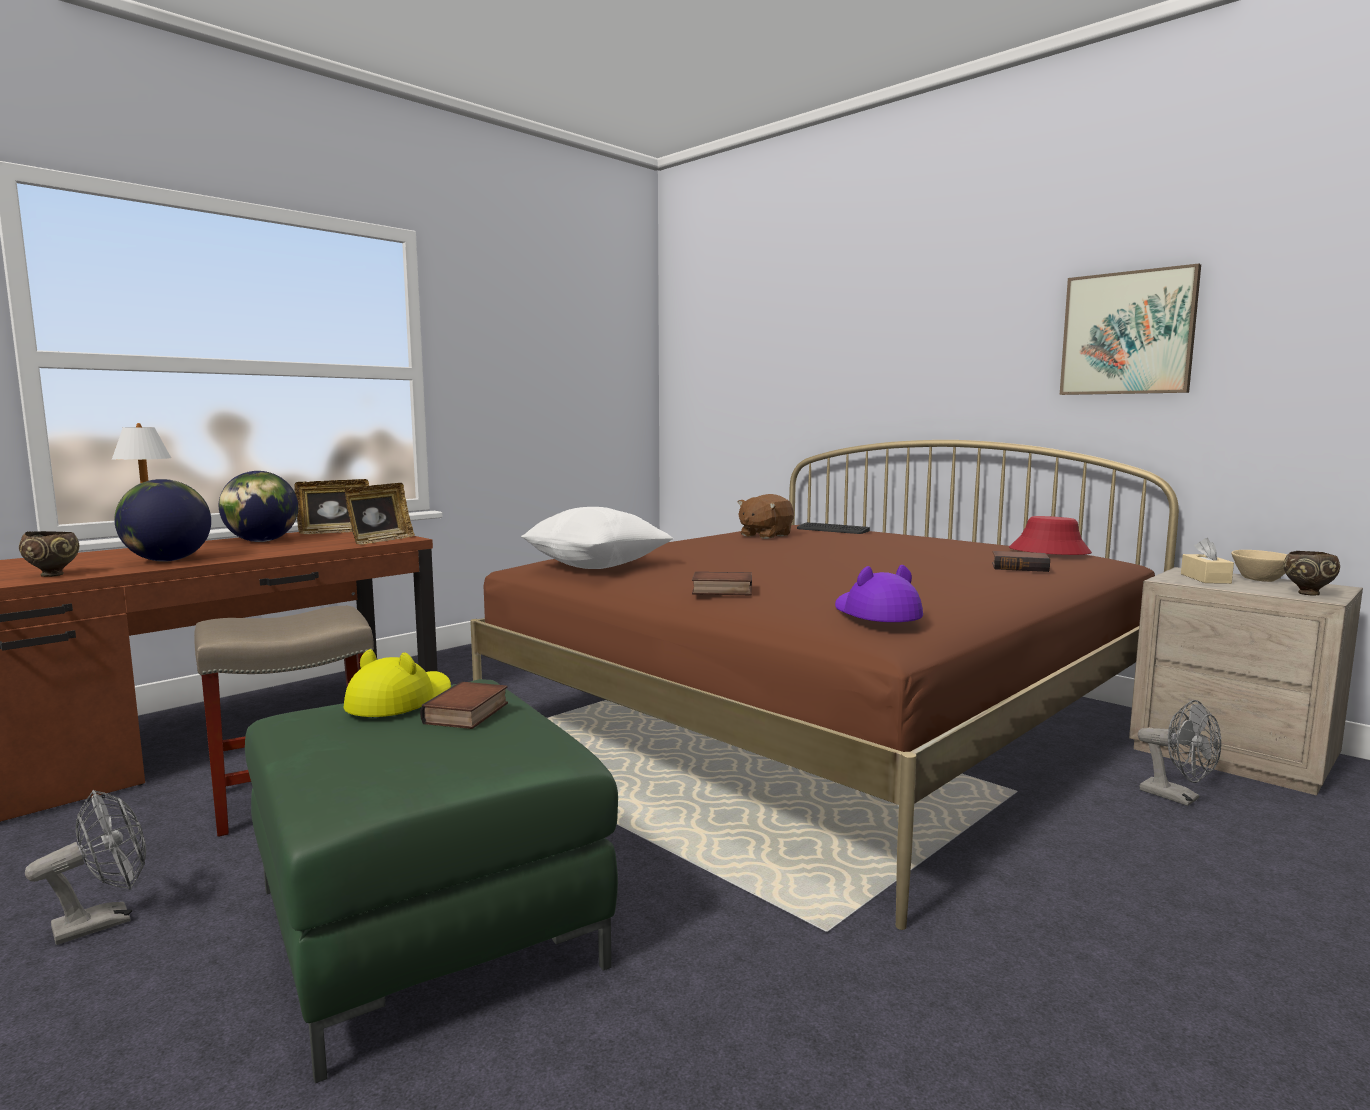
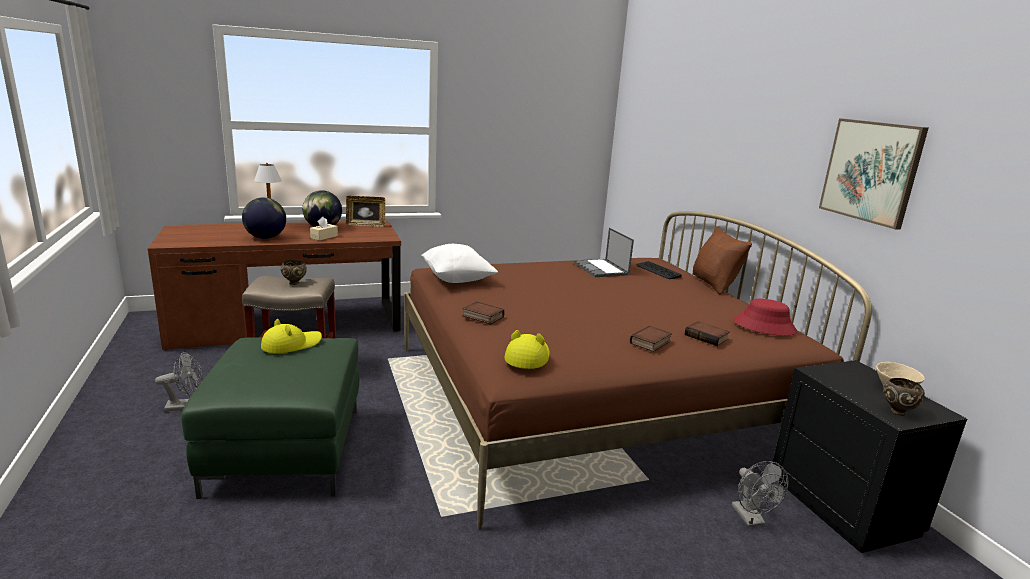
camera: 25 degrees right, 10 degrees up
(54, 575) = (213, 241): brown bowl -> brown bowl (295, 283)
(380, 540) = (374, 237): picture frame -> none
(468, 714) = (307, 360): book -> book (651, 343)
(764, 535) = (601, 269): brown plush toy -> laptop
(875, 613) = (527, 356): purple hat -> yellow hat
(913, 533) = (714, 284): none -> brown pillow
(1205, 578) = (849, 377): beige tissue box -> beige tissue box (324, 237)
(1232, 755) = (844, 505): beige nightstand -> black nightstand

